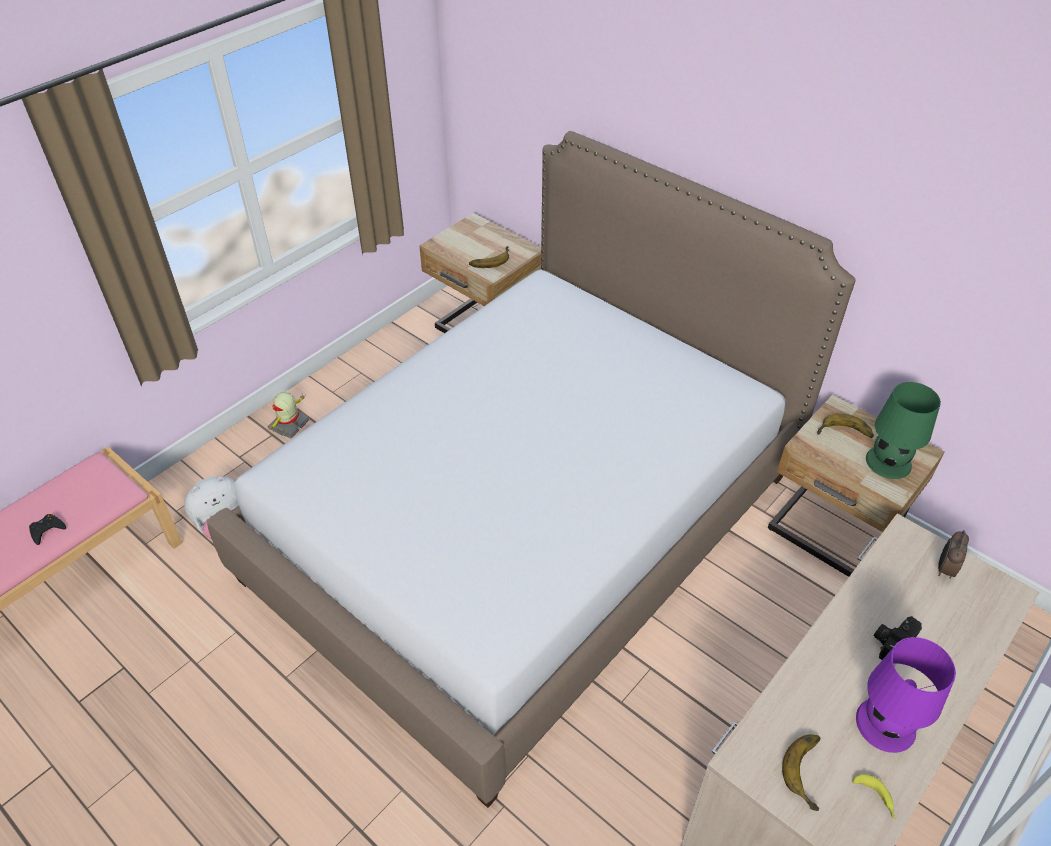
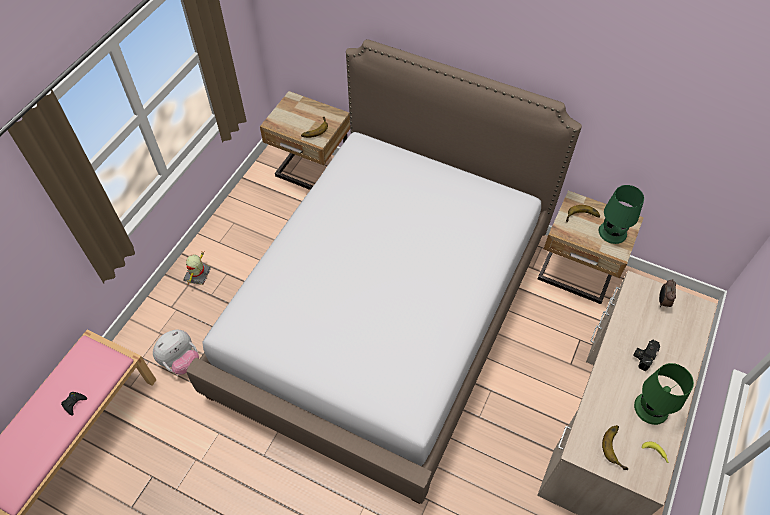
camera: 15 degrees left, 10 degrees up
(886, 723) = (651, 407): purple table lamp -> green table lamp

